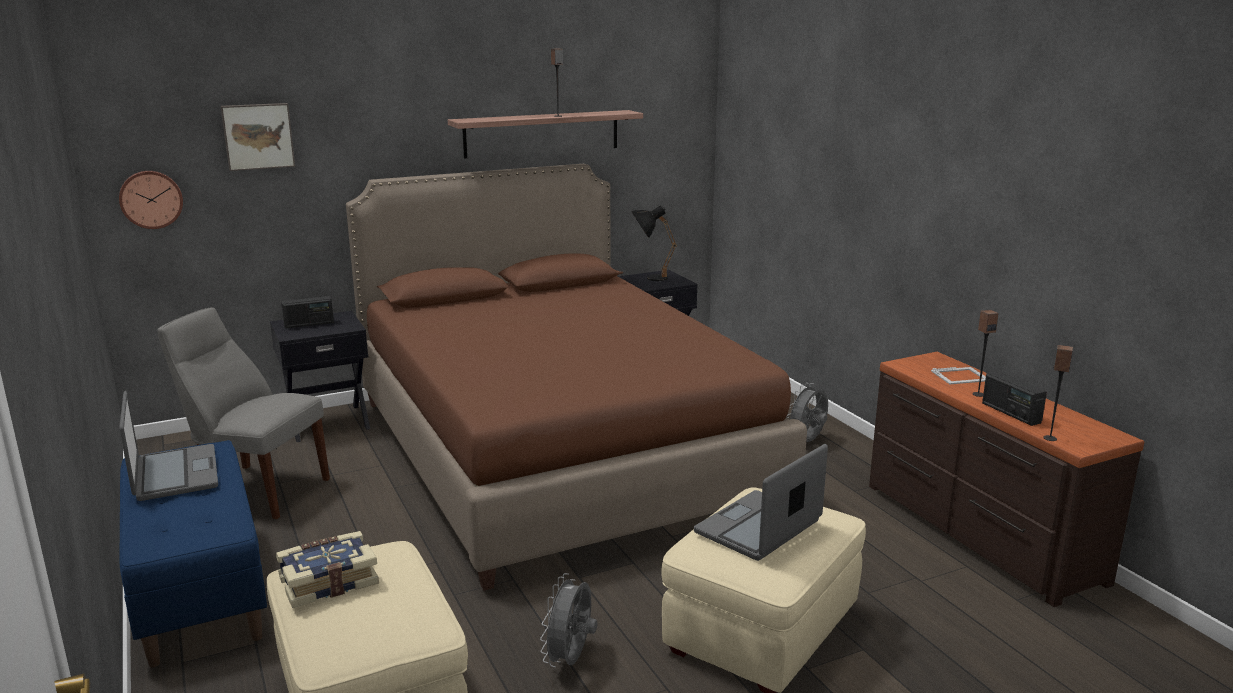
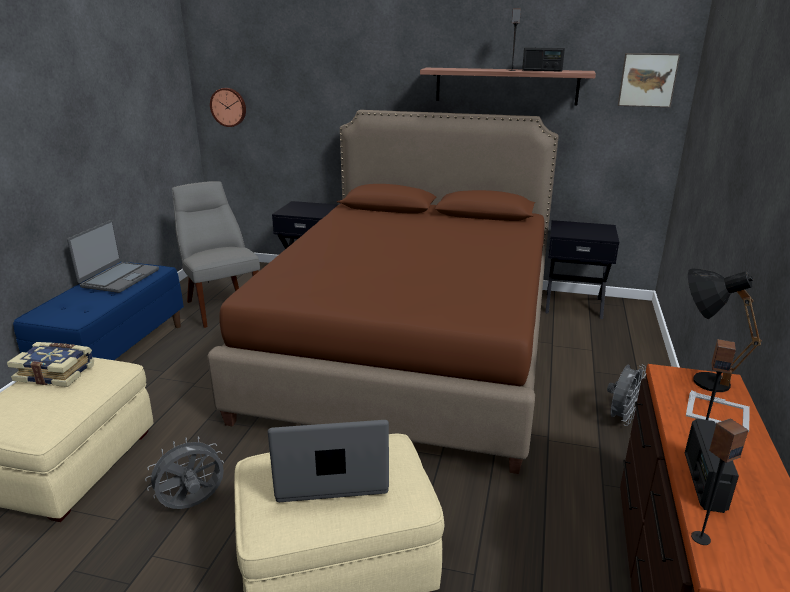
camera: 40 degrees right, 5 degrees up
(258, 136) = (291, 70): picture -> picture (647, 80)
(309, 324) = (305, 207): radio -> radio (542, 70)
(649, 278) = (584, 228): black table lamp -> black table lamp (698, 378)
(807, 442) = (621, 418): grey fan -> grey fan turned 135 degrees clockwise

